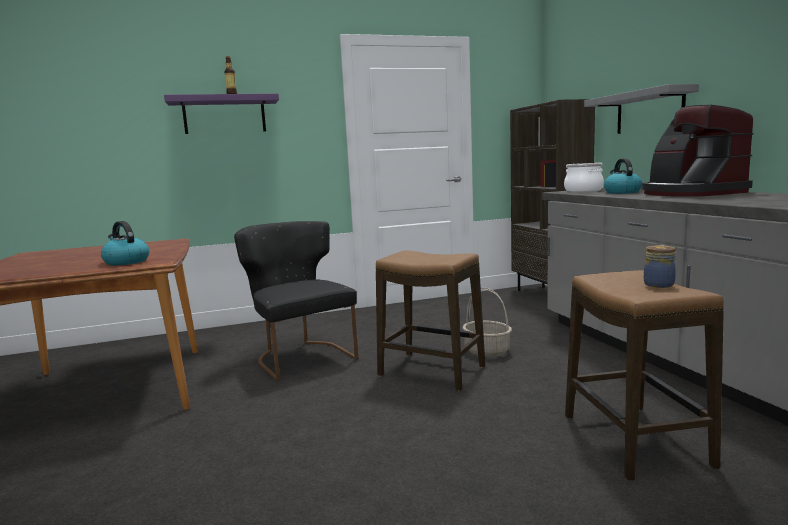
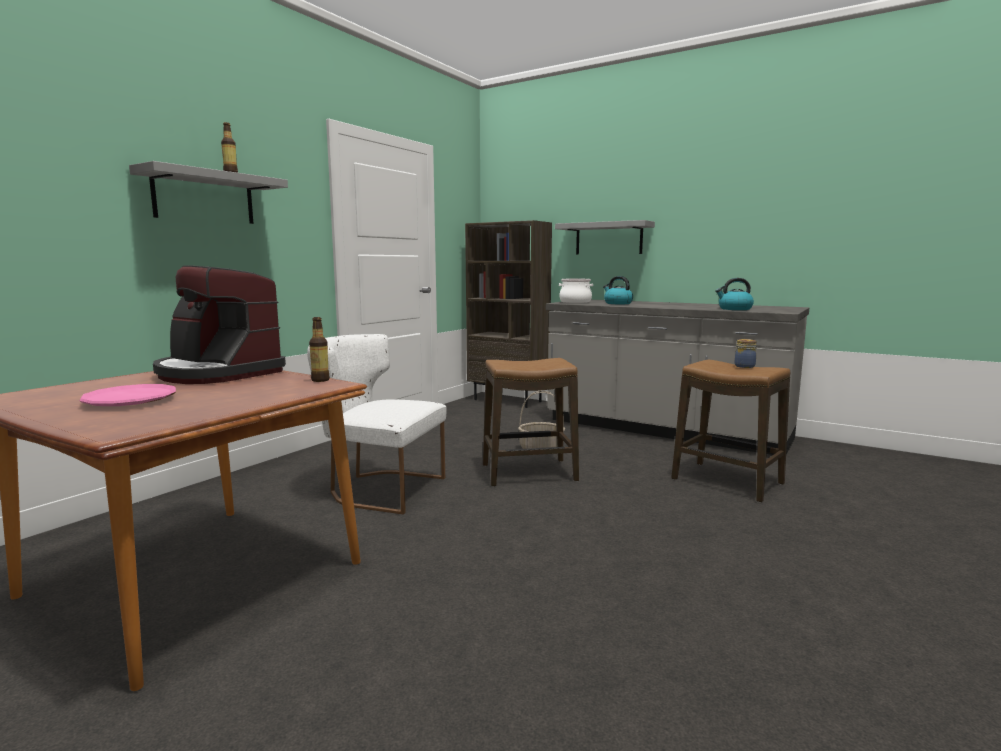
camera: 40 degrees left, 0 degrees up
(46, 262) = (130, 401): none -> pink plate
(126, 262) = (285, 388): kettle -> kettle (734, 309)
(166, 257) = (320, 380): none -> bottle
(224, 115) = (204, 197): purple shelf -> grey shelf
(300, 356) = (379, 489): black chair -> white chair
(690, 193) = (672, 304): coffee machine -> coffee machine (217, 373)

